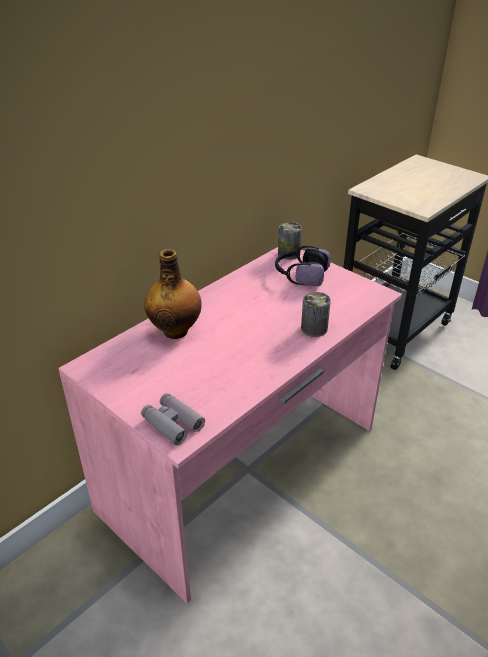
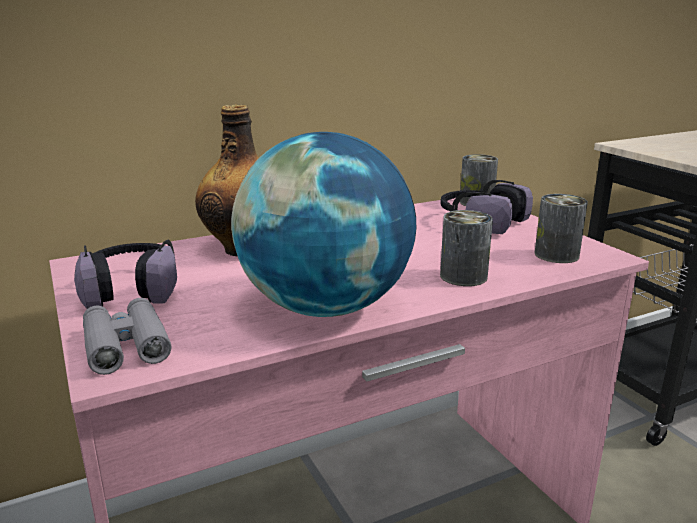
camera: 20 degrees right, 15 degrees down
(138, 381) = (133, 289): none -> headphones
(256, 370) = (325, 307): none -> globe
(354, 298) = (556, 255): none -> can

